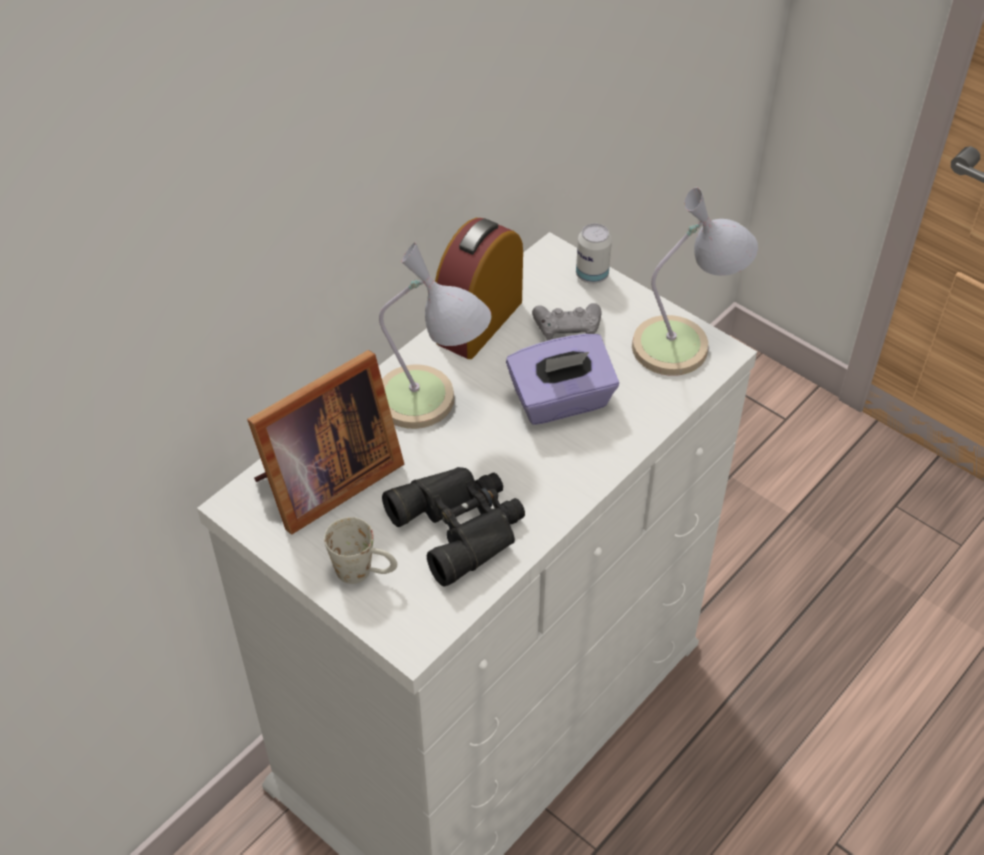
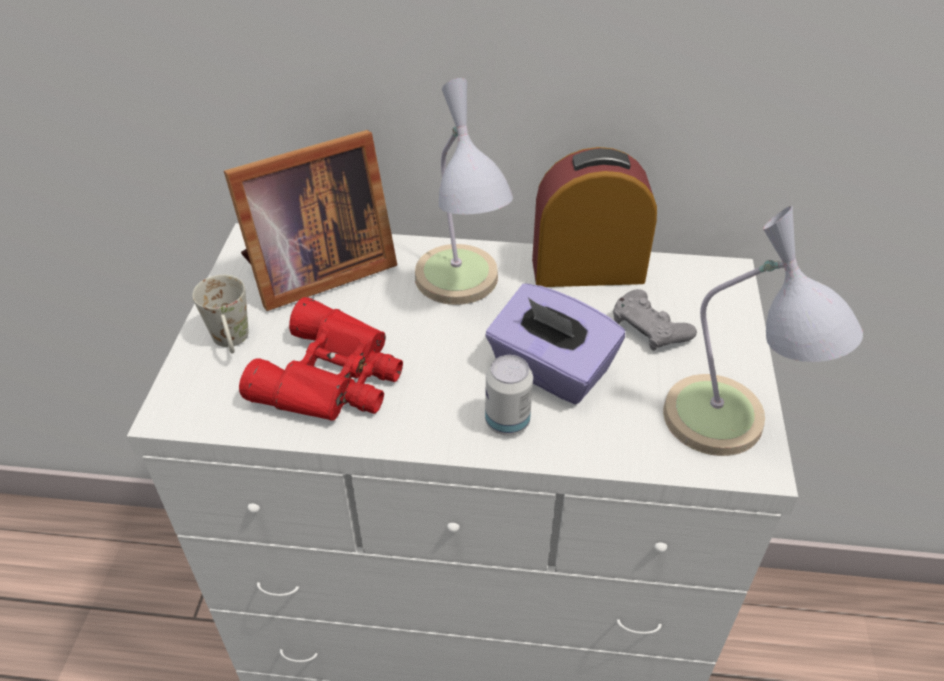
camera: 55 degrees right, 5 degrees down
(323, 482) = (314, 272): picture frame -> picture frame turned 45 degrees counterclockwise
(461, 525) = (334, 377): black binoculars -> red binoculars
(592, 275) = (735, 312): can -> can (507, 422)

